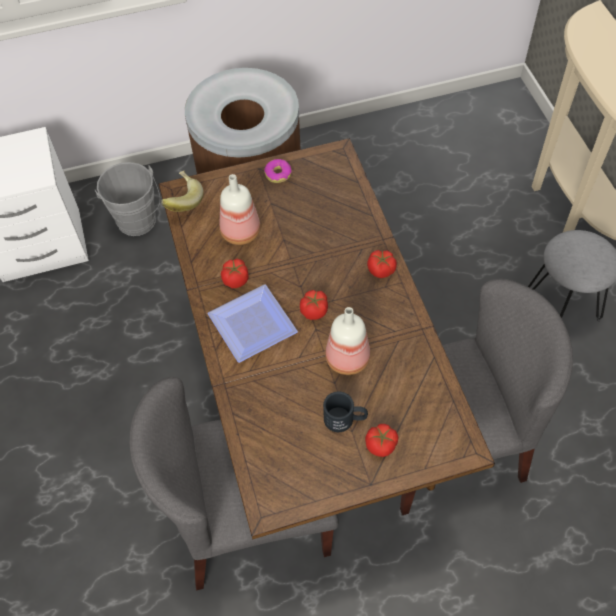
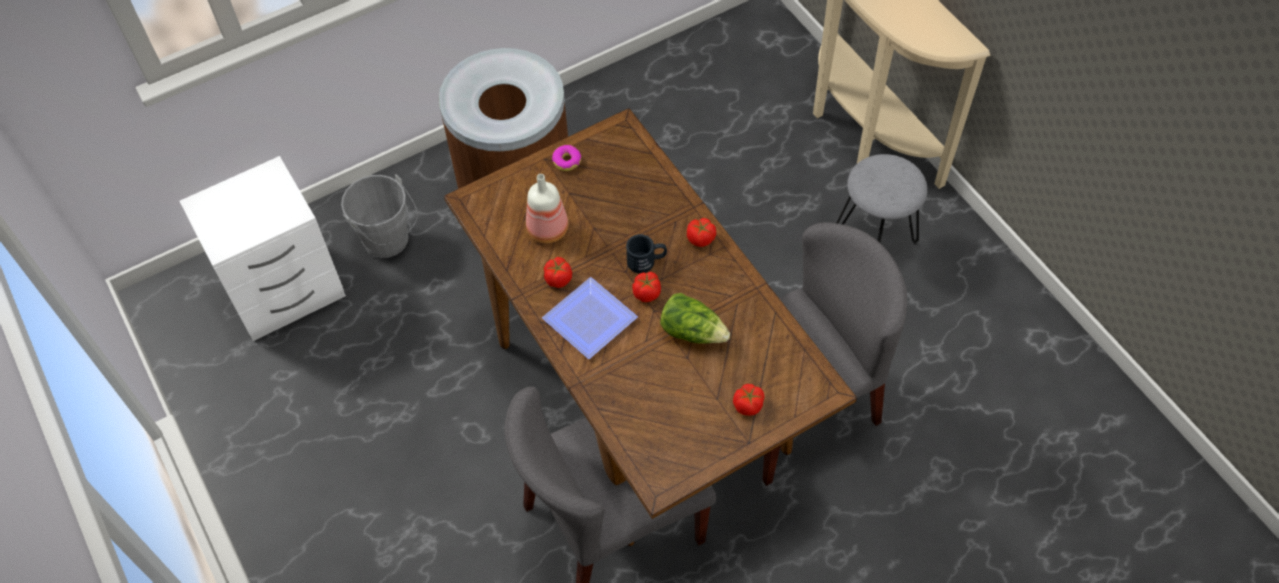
camera: 15 degrees left, 0 degrees up
(181, 201) = (475, 209): banana -> none
(345, 419) = (707, 389): black mug -> black mug (647, 261)
(347, 357) = (692, 331): bottle -> lettuce

